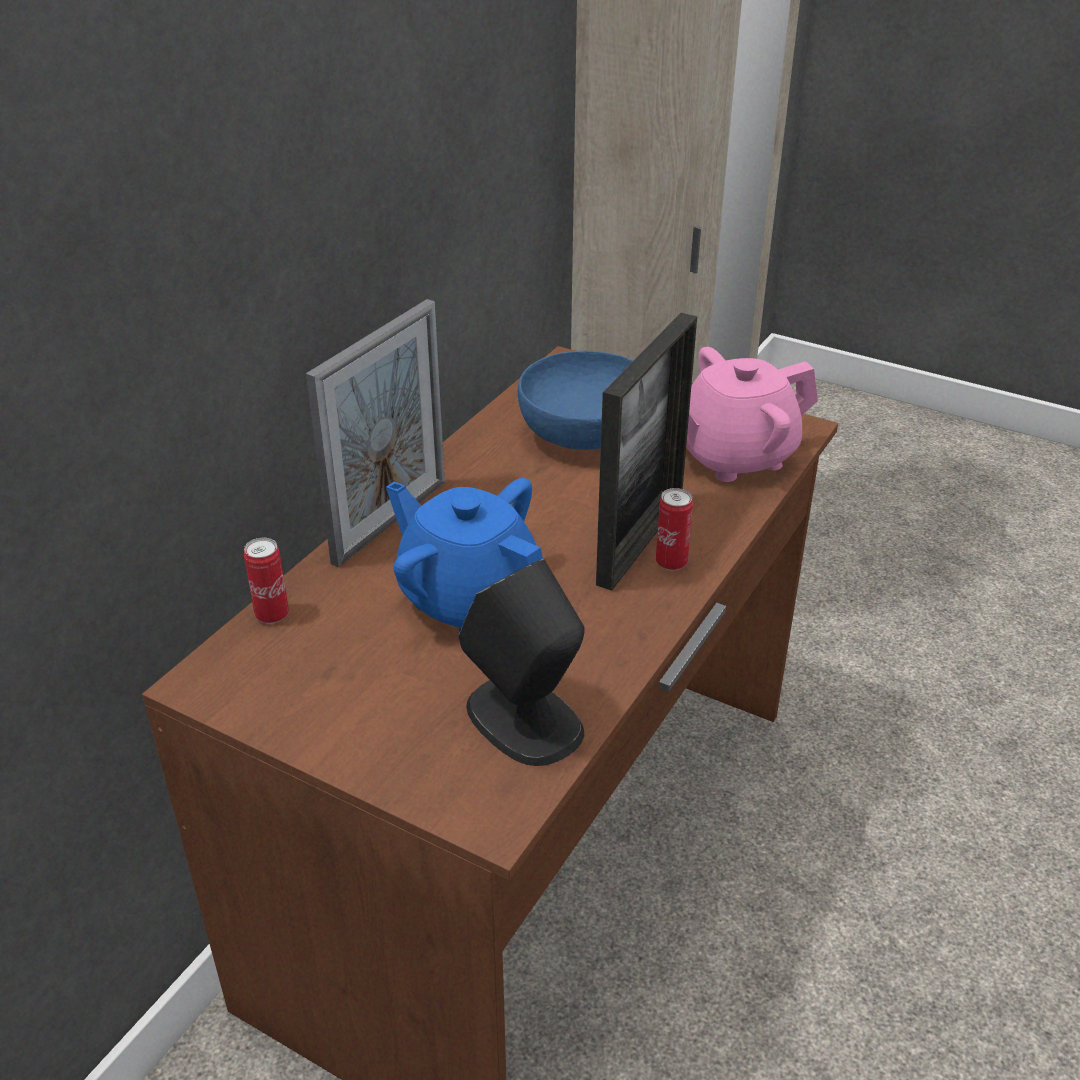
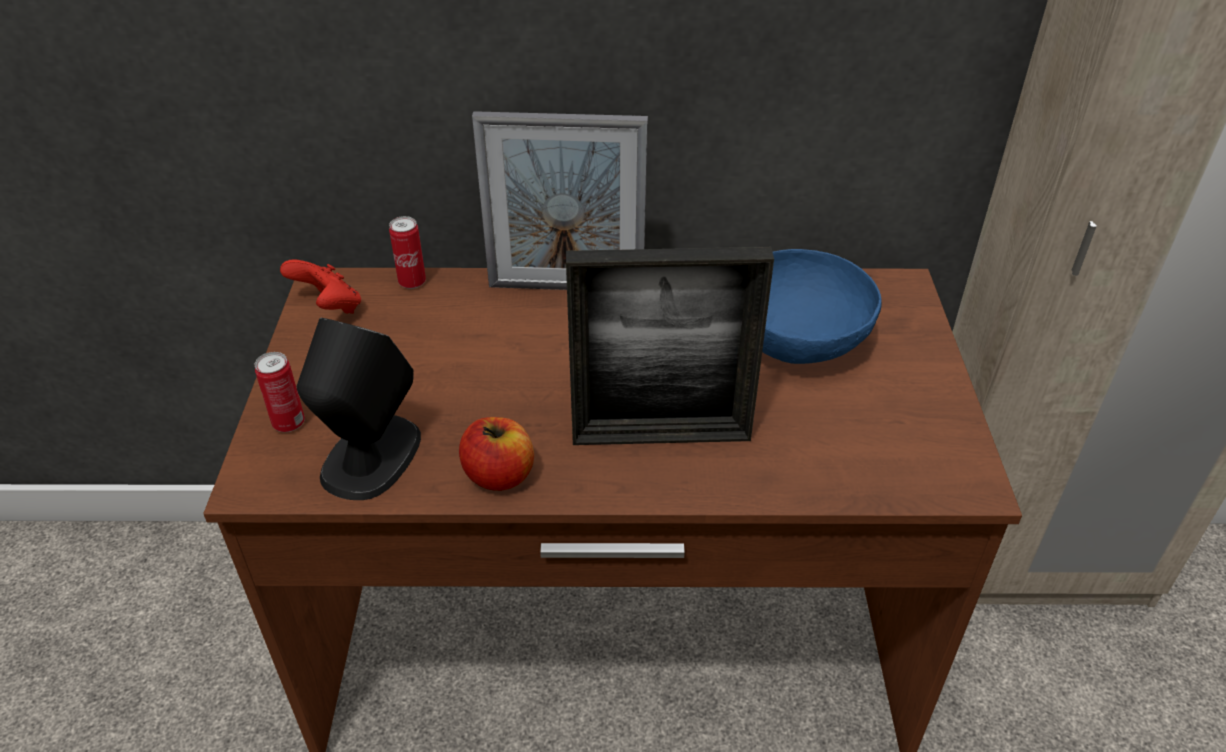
camera: 60 degrees right, 5 degrees up
(250, 687) = (329, 307): none -> red game controller
(469, 599) = (498, 368): blue teapot -> none
(616, 644) = (499, 475): none -> apple
(671, 563) = (643, 469): can -> can (289, 423)
(734, 456) = (863, 452): pink teapot -> none

